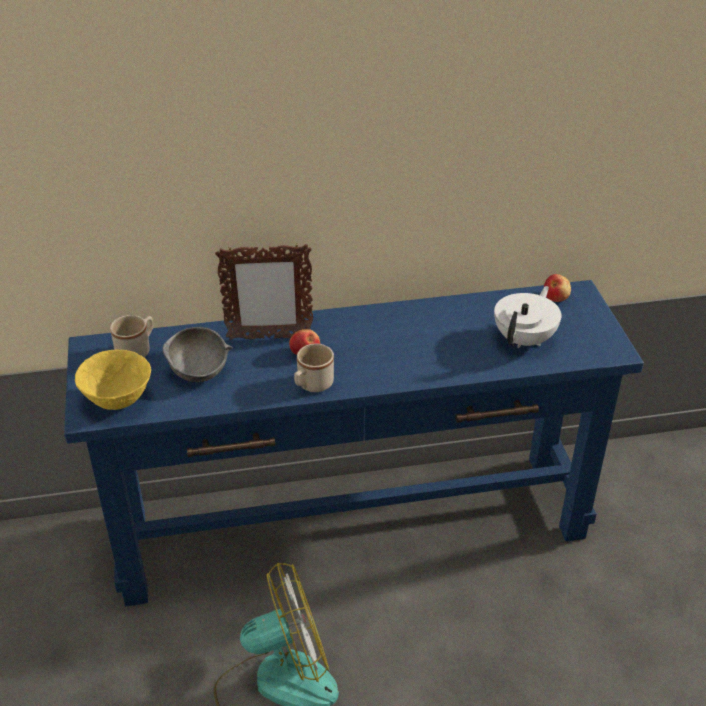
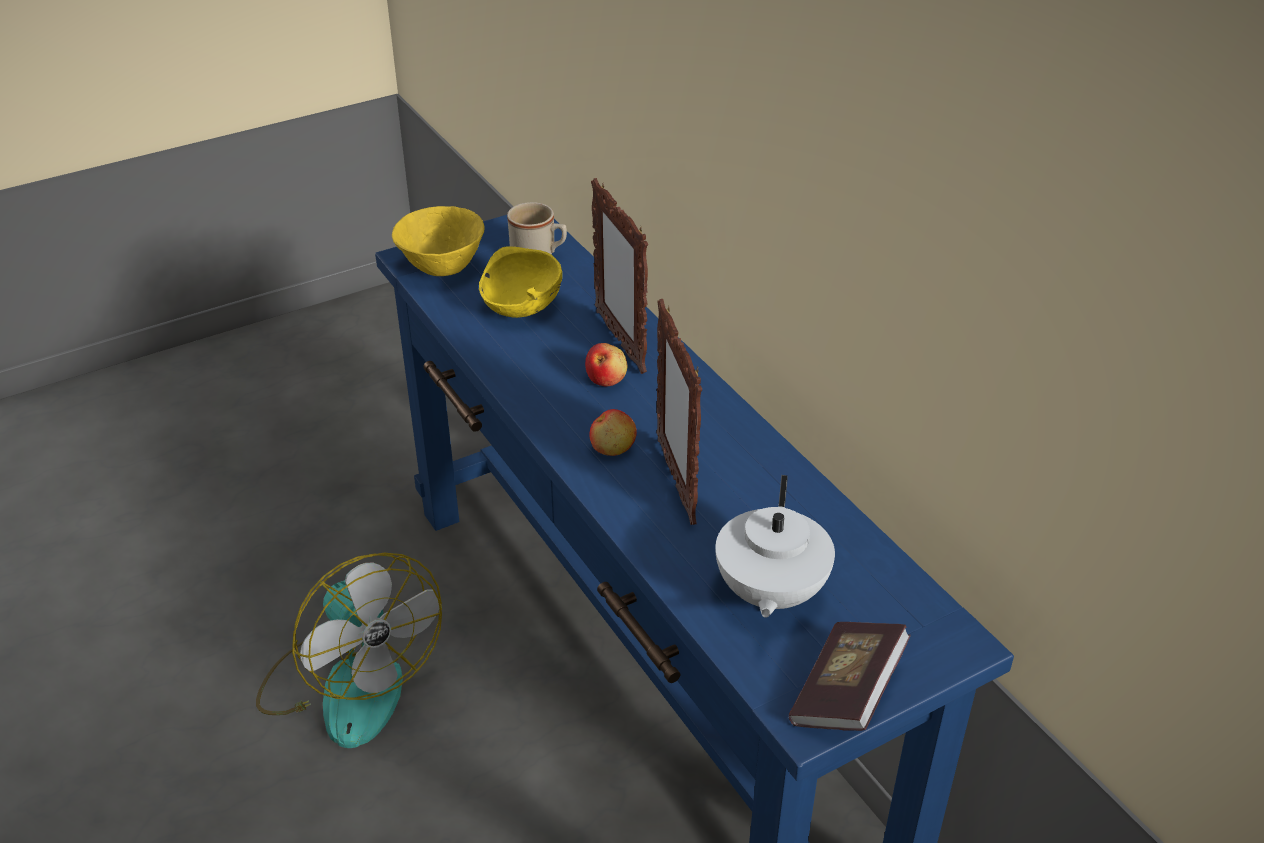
camera: 70 degrees right, 0 degrees up
(199, 372) = (521, 308): grey bowl -> yellow bowl
(312, 385) = (539, 401): beige mug -> none
(419, 348) = (676, 480): none -> picture frame
(525, 339) = (769, 594): white teapot -> white teapot turned 90 degrees clockwise
(556, 297) = (918, 613): apple -> apple (613, 448)
(602, 334) = (846, 694): none -> book

